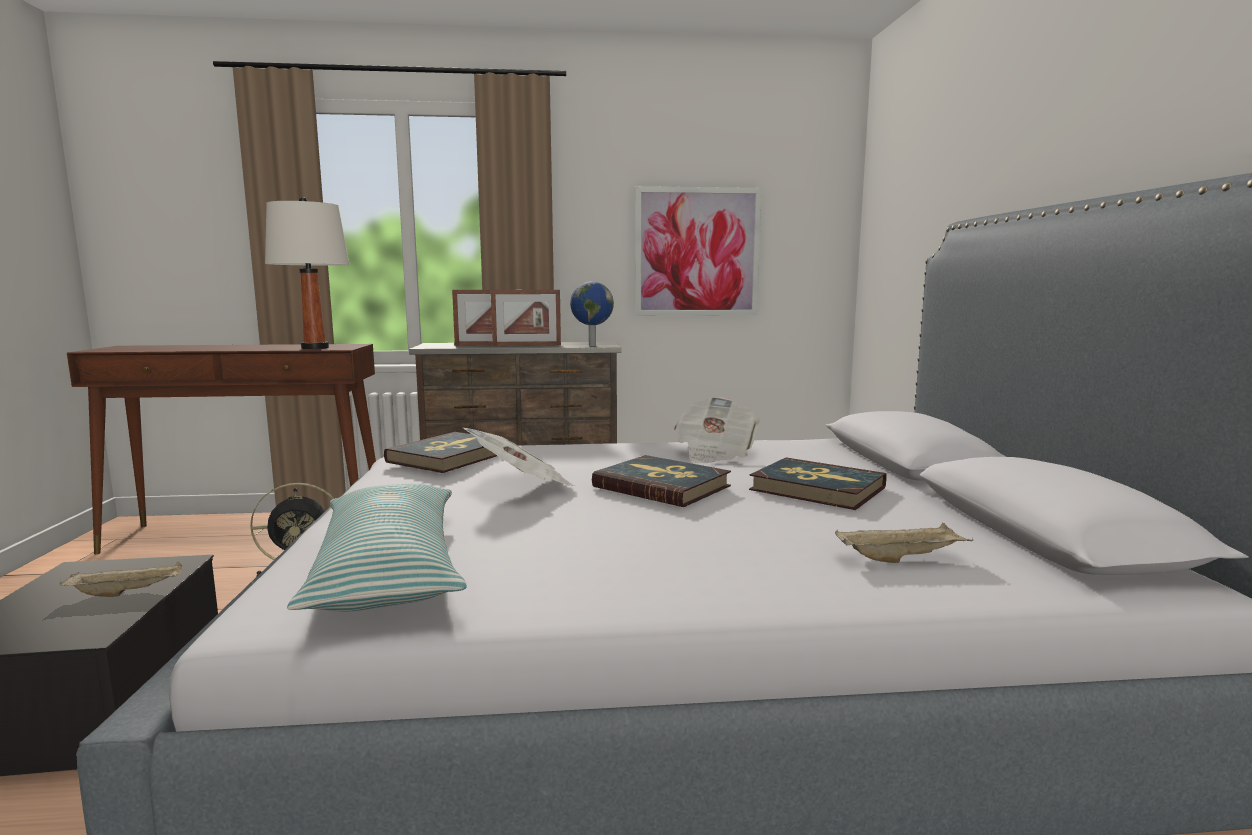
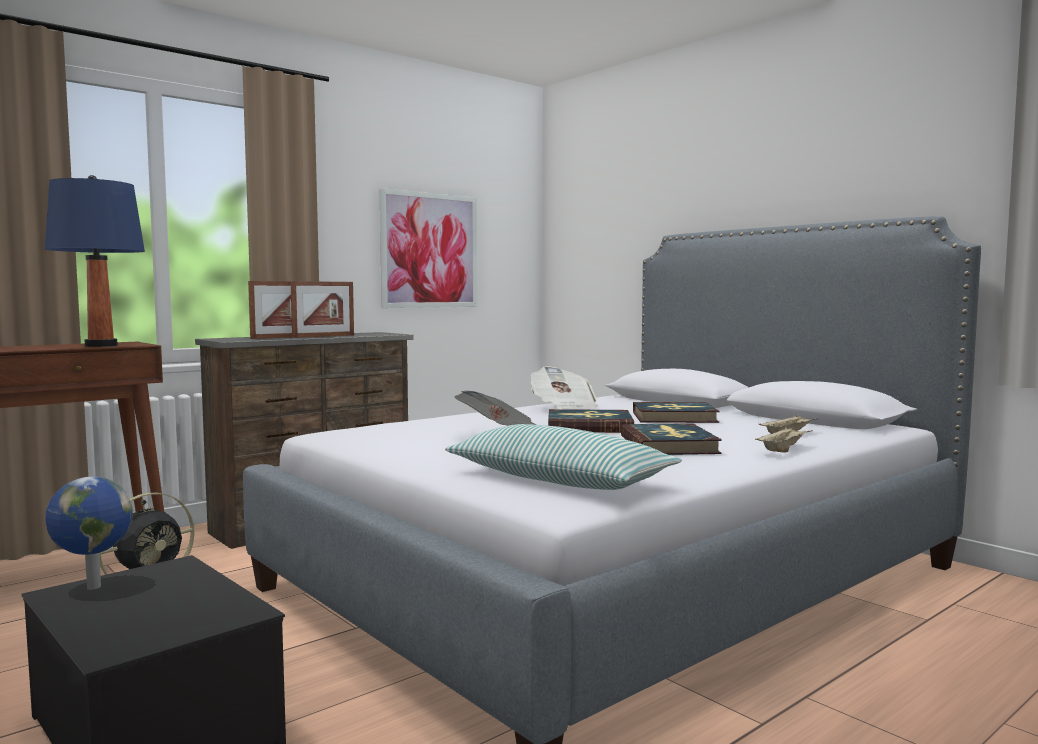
camera: 35 degrees left, 5 degrees down
(128, 592) = (188, 589): beige tray -> beige tray (783, 450)
(315, 348) = (101, 345): white table lamp -> blue table lamp
(449, 457) = (385, 430): book -> book (669, 445)
(591, 345) = (381, 334): globe -> globe (92, 587)

